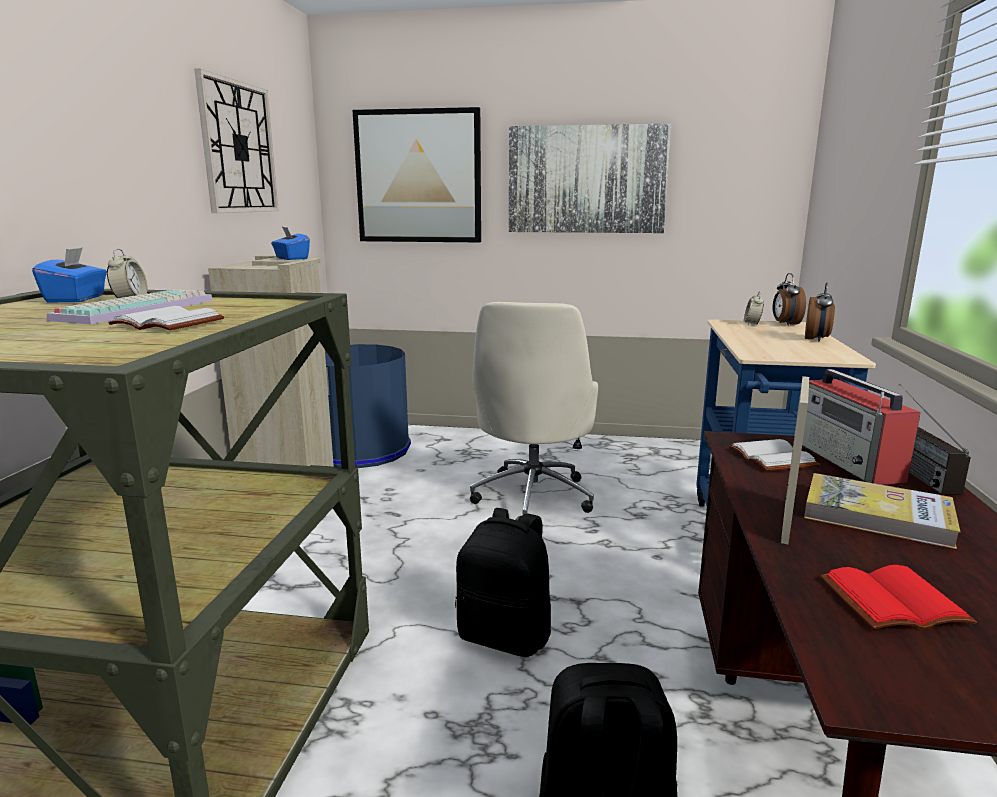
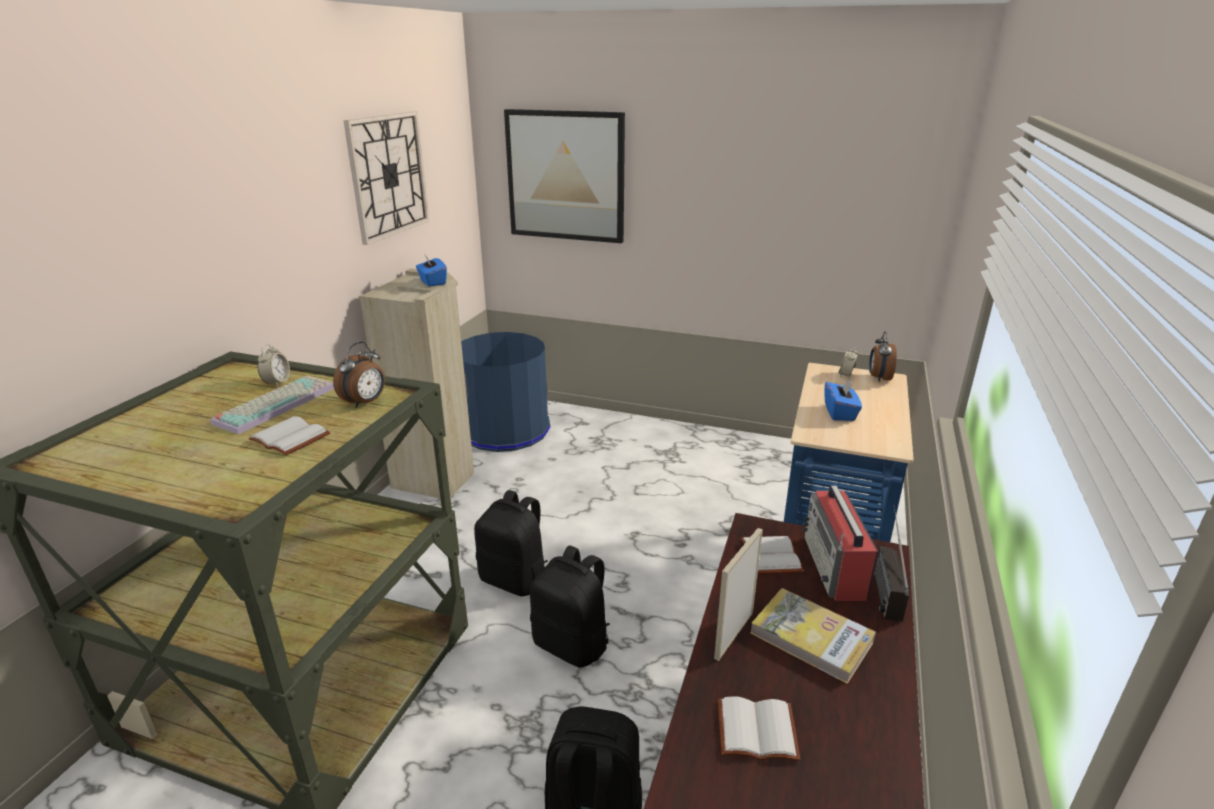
camera: 10 degrees right, 10 degrees up
(76, 299) = (239, 376): blue tissue box -> blue tissue box (840, 413)
(413, 579) = (515, 579): none -> black backpack
(533, 498) = (641, 502): beige office chair -> none
(587, 180) = (727, 189): picture -> none
(817, 339) = (888, 410): alarm clock -> alarm clock (365, 402)
(893, 604) = (755, 732): red book -> white book

